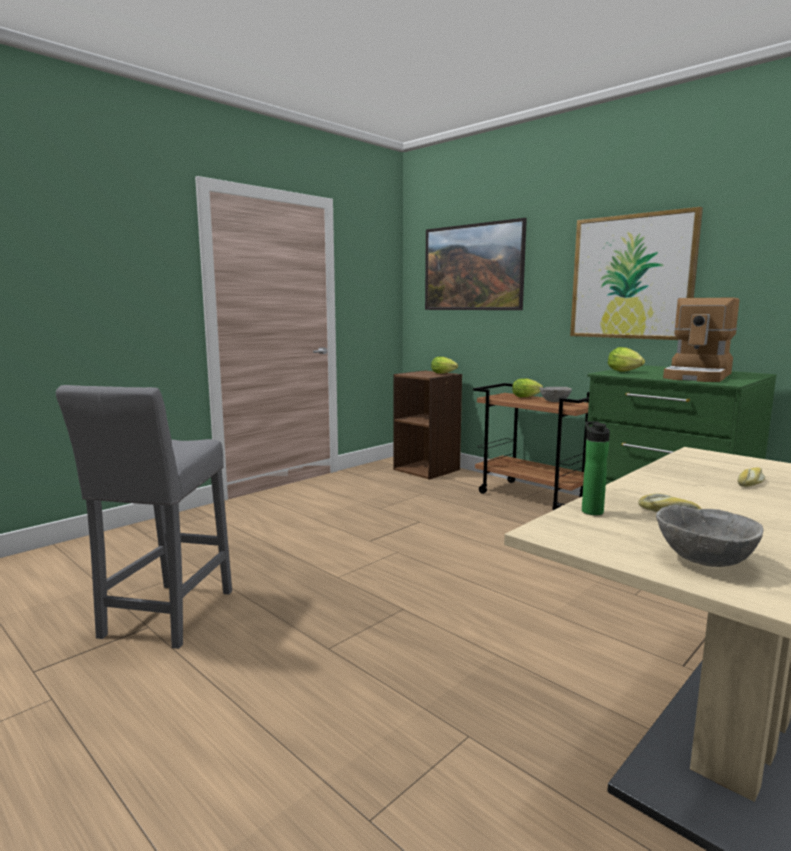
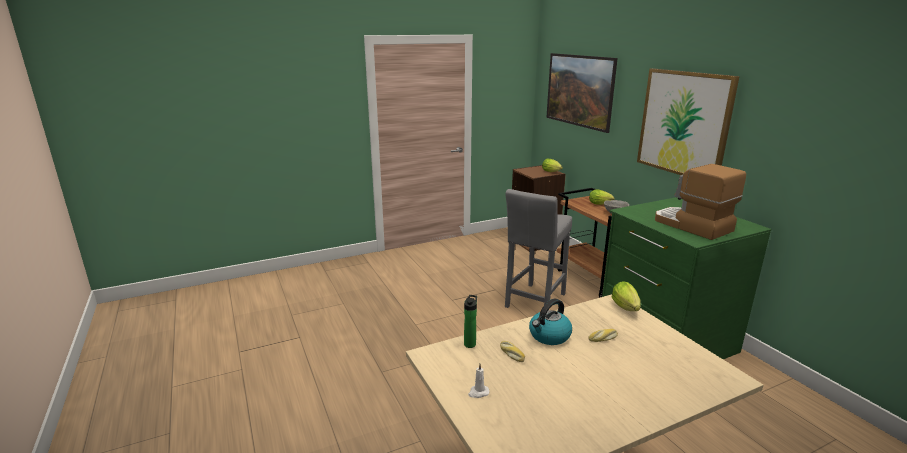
camera: 20 degrees right, 10 degrees up
(165, 617) = (310, 333): grey stool -> grey stool (534, 302)
(626, 372) = (644, 210): lettuce -> lettuce (626, 309)
(682, 489) = (549, 336): none -> kettle
(699, 376) = (691, 226): coffee machine -> coffee machine turned 90 degrees clockwise
(703, 561) = (478, 392): grey bowl -> white candle

